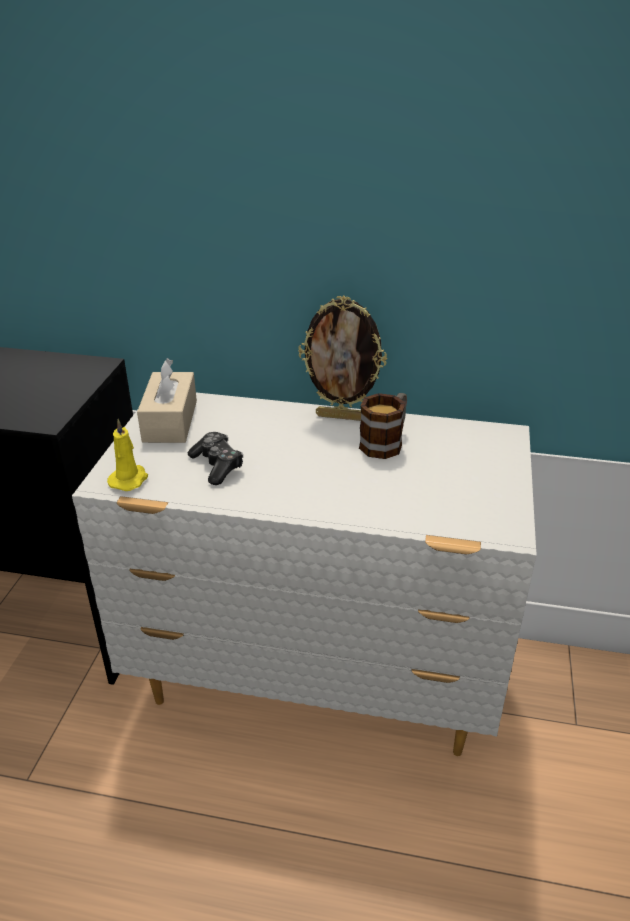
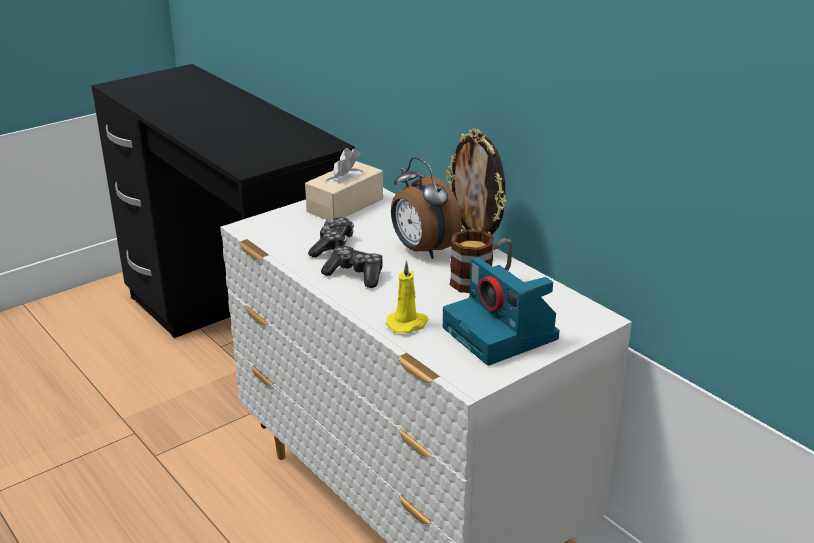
camera: 40 degrees right, 5 degrees down
(129, 479) = (265, 231): yellow candle -> yellow candle (408, 324)
(279, 484) = (355, 274): none -> game controller
(300, 435) = (422, 250): none -> alarm clock
(468, 480) = (502, 334): none -> camera

